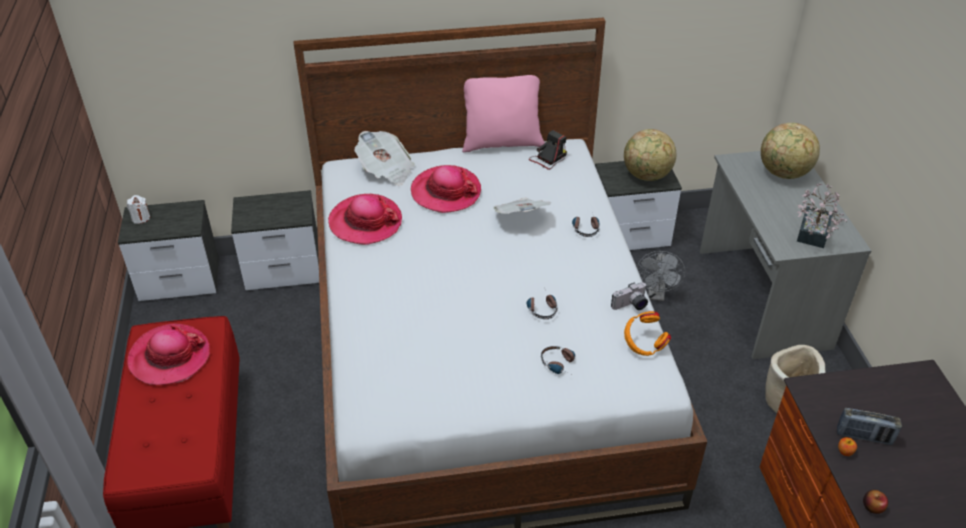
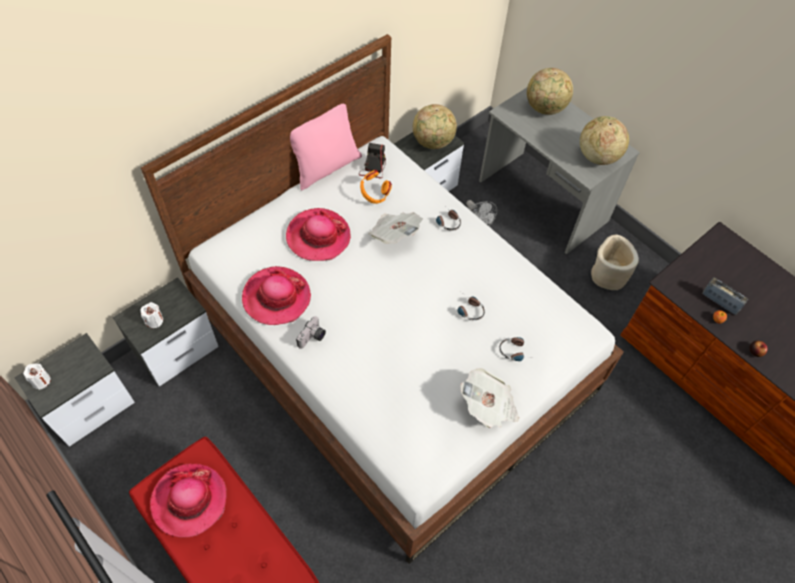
camera: 35 degrees left, 15 degrees up
(263, 213) = (154, 320): none -> white candle
(386, 170) = (253, 237): newspaper -> newspaper (488, 406)
(631, 306) = (526, 276): camera -> camera (312, 338)
(643, 345) = (556, 305): orange headphones -> orange headphones (374, 195)
(811, 236) = (597, 156): potted plant -> globe
(864, 436) = (720, 302): radio -> radio turned 120 degrees counterclockwise

